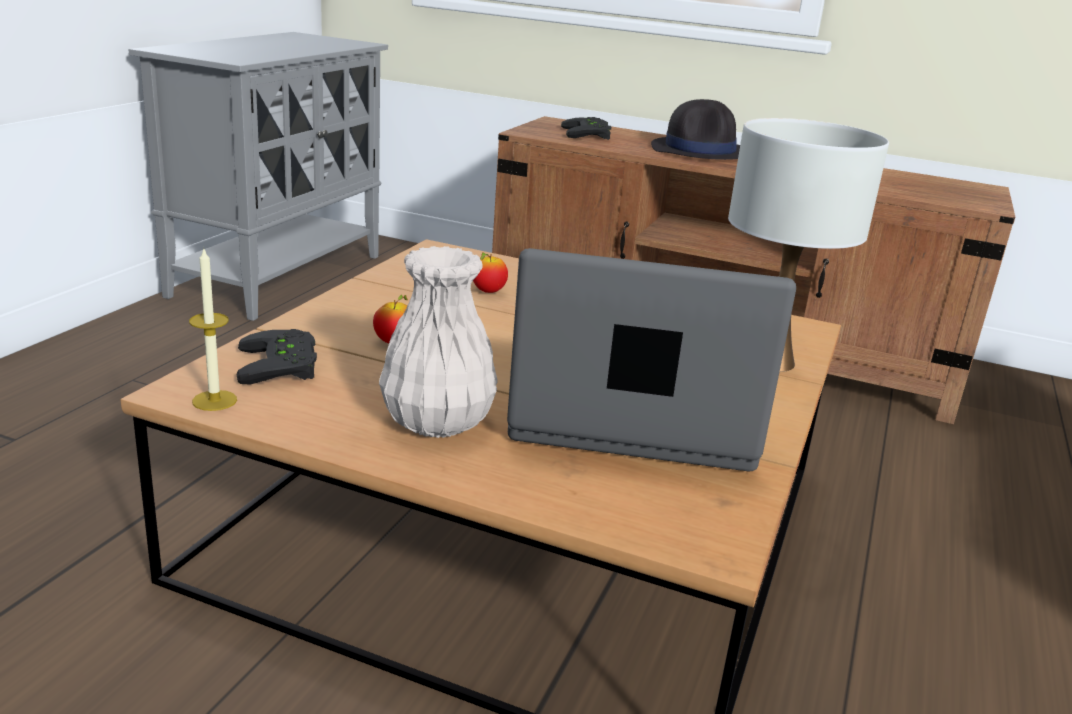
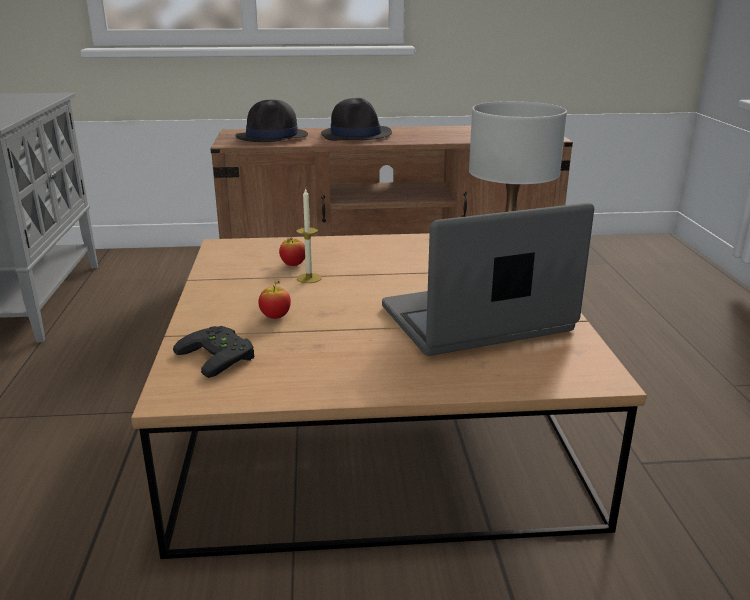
camera: 25 degrees left, 0 degrees up
(214, 400) = (205, 395): candle -> candle (309, 278)
(435, 422) = (369, 360): white vase -> none
(590, 134) = (272, 137): black game controller -> black hat

